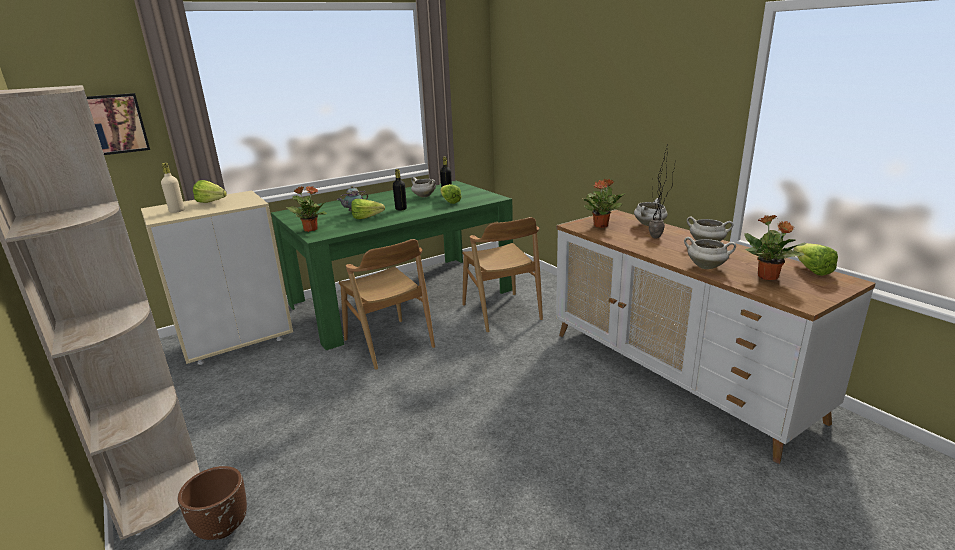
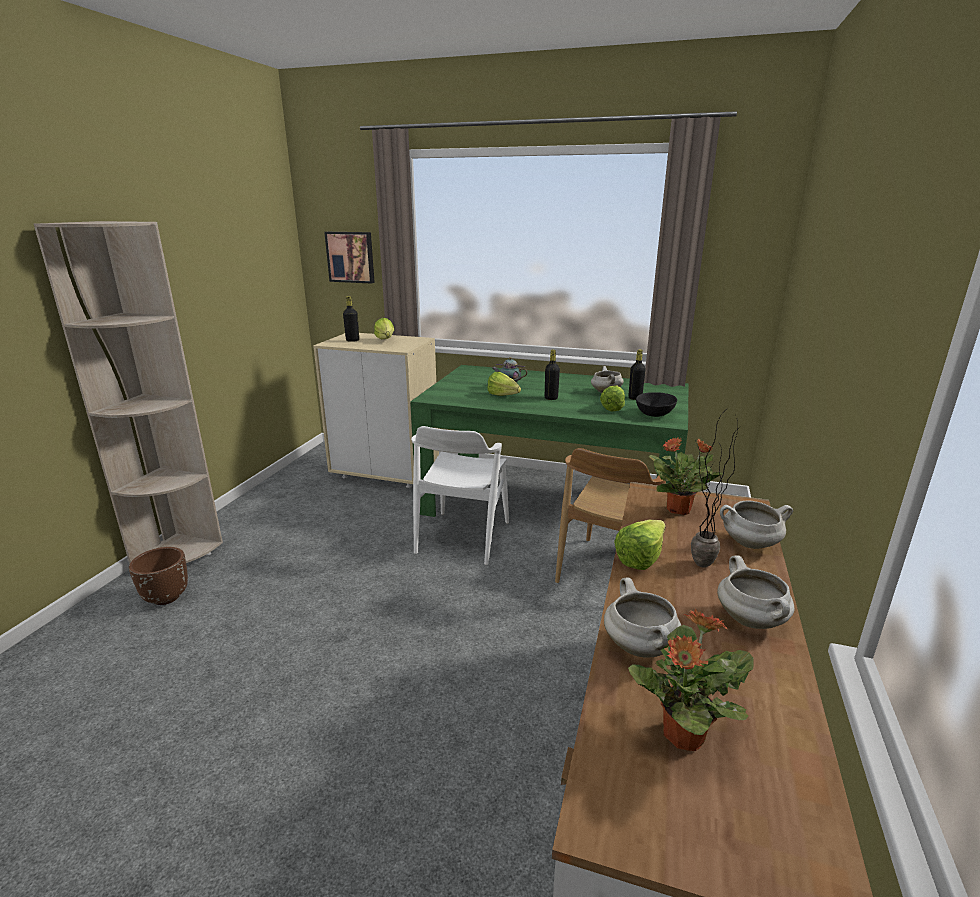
camera: 50 degrees right, 0 degrees up
(177, 211) = (352, 340): beige bottle -> black bottle
(310, 229) = (442, 390): potted plant -> none
(389, 343) = (462, 537): brown chair -> white chair
(478, 197) = (654, 414): none -> black bowl
(809, 269) = (811, 793): lettuce -> lettuce (644, 557)

